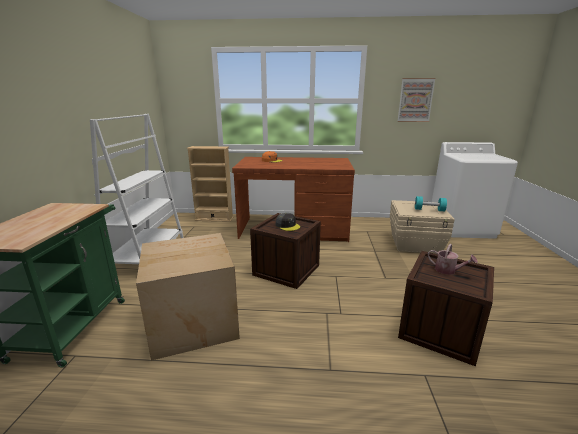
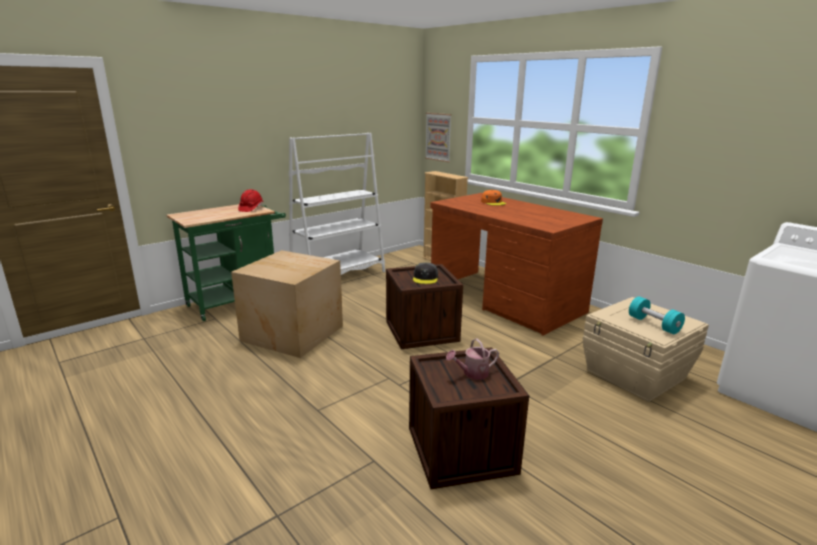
camera: 45 degrees right, 0 degrees up
(71, 208) = (251, 208): none -> red hard hat
(415, 100) = (739, 139): picture -> picture (438, 137)
(448, 270) = (472, 373): watering can -> watering can turned 75 degrees clockwise

